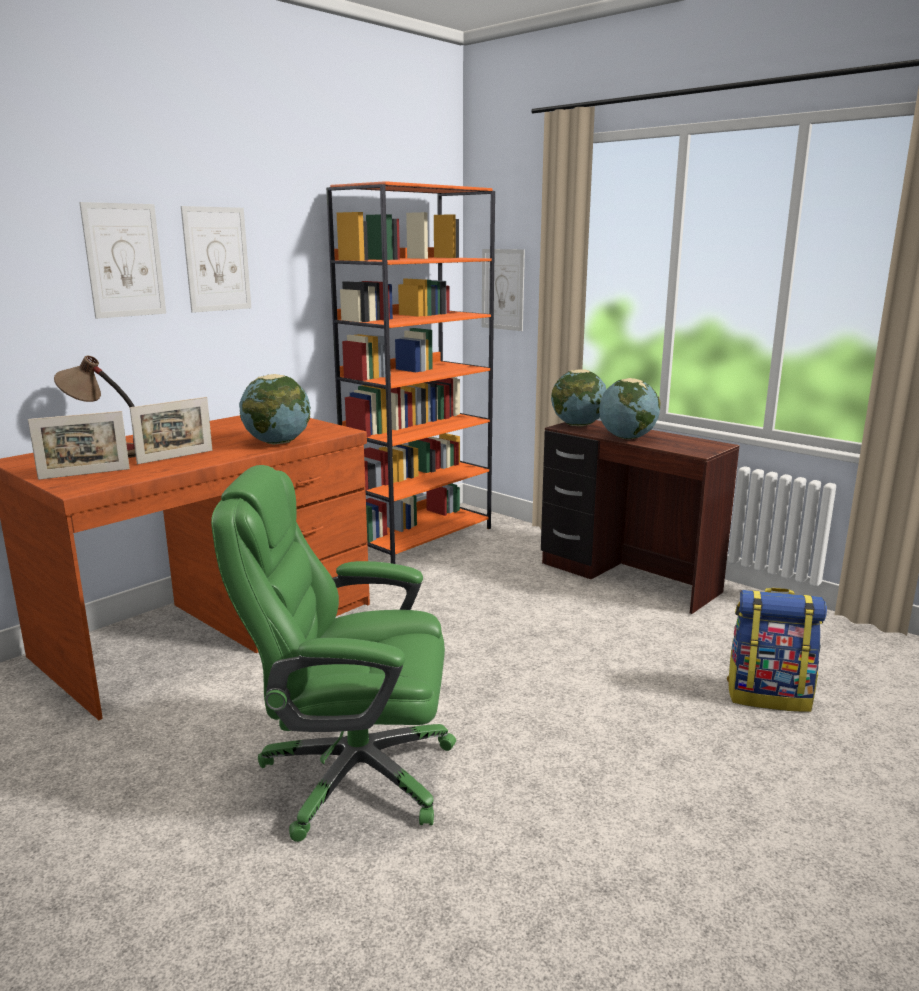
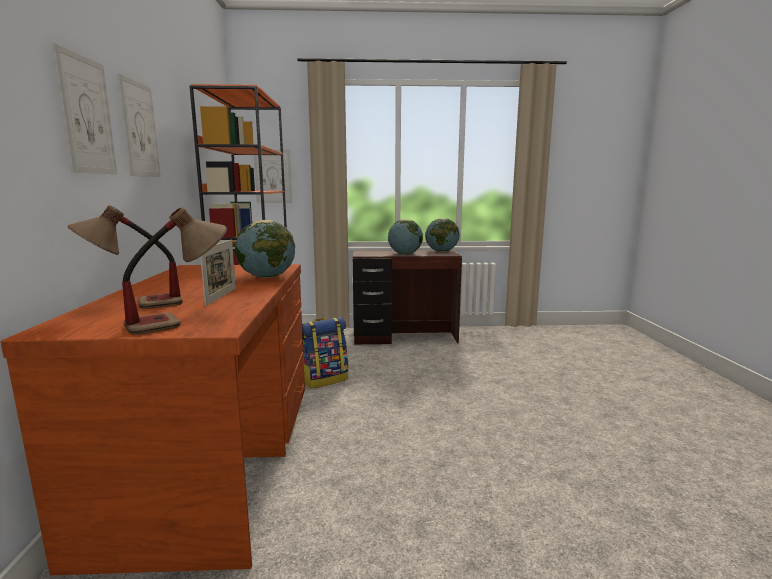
camera: 45 degrees left, 5 degrees down
(84, 474) = (182, 321): picture frame -> table lamp
(352, 774) = (480, 483): green office chair -> none
(578, 425) = (365, 253): globe -> globe (442, 251)
(769, 696) = (542, 362): backpack -> backpack (324, 379)

